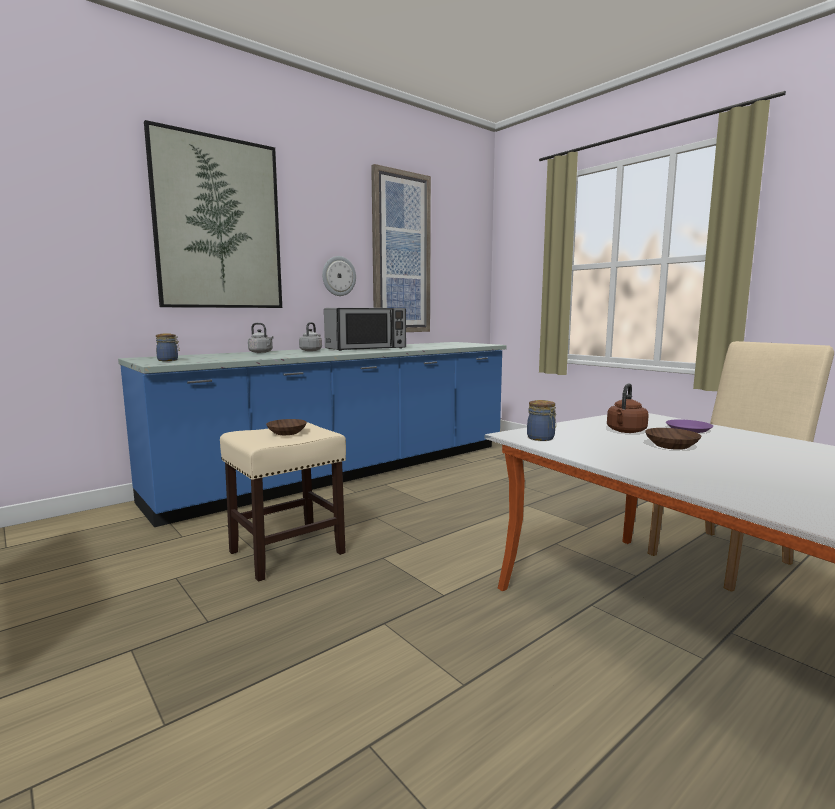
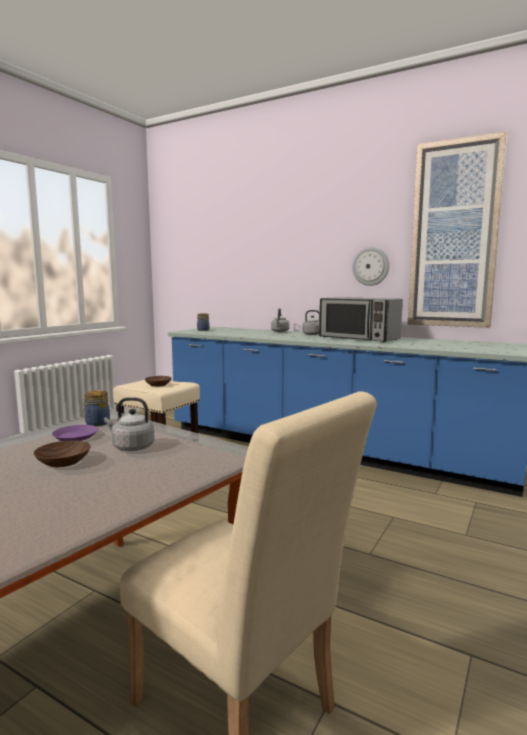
camera: 70 degrees right, 0 degrees up
(218, 224) = (272, 234): picture -> none
(625, 431) = (131, 447): brown kettle -> grey kettle
(688, 429) = (151, 473): purple plate -> purple plate (75, 436)

